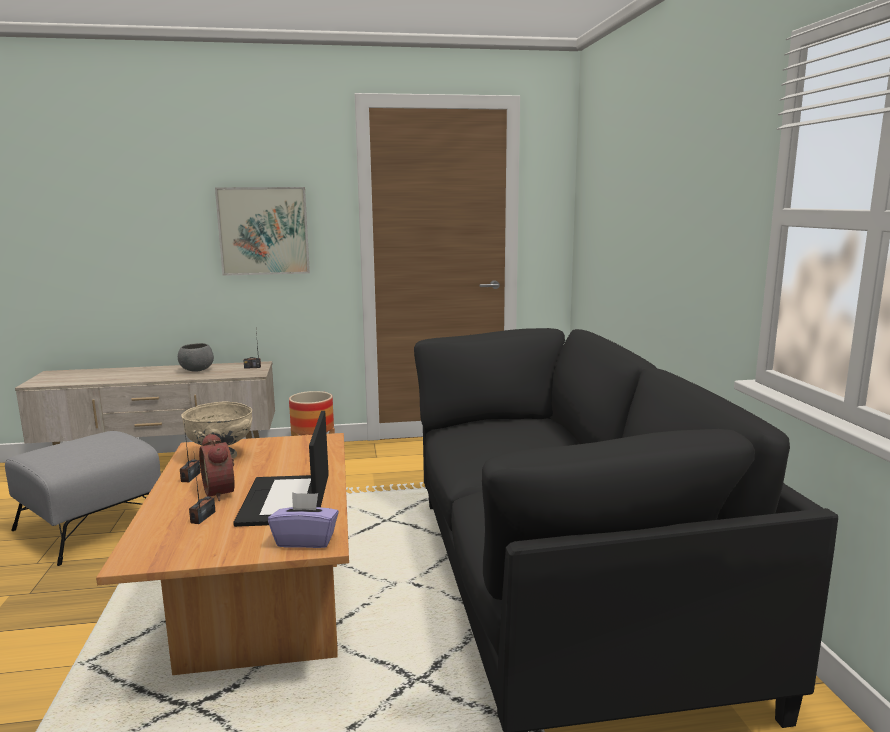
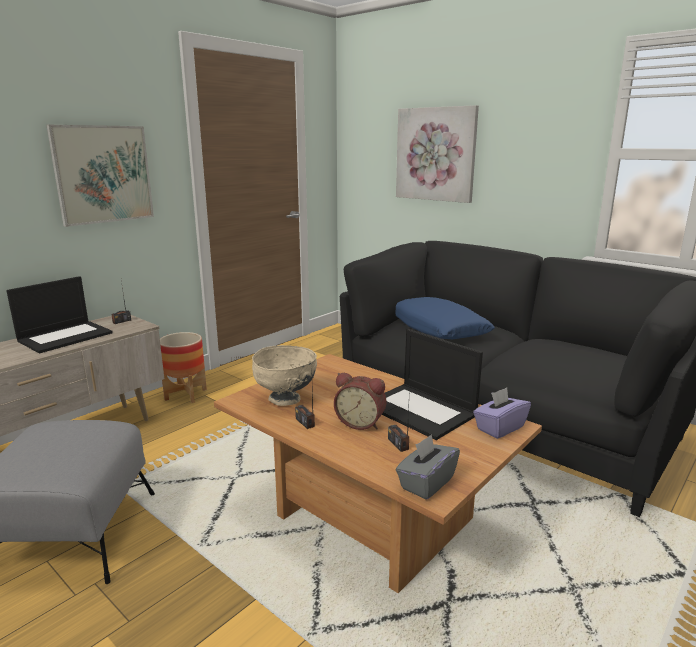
camera: 40 degrees left, 5 degrees up
(146, 551) = (426, 483): none -> grey tissue box
(197, 370) = (65, 336): grey bowl -> laptop
(500, 439) = (437, 329): none -> blue pillow
(634, 216) = (436, 154): none -> picture

